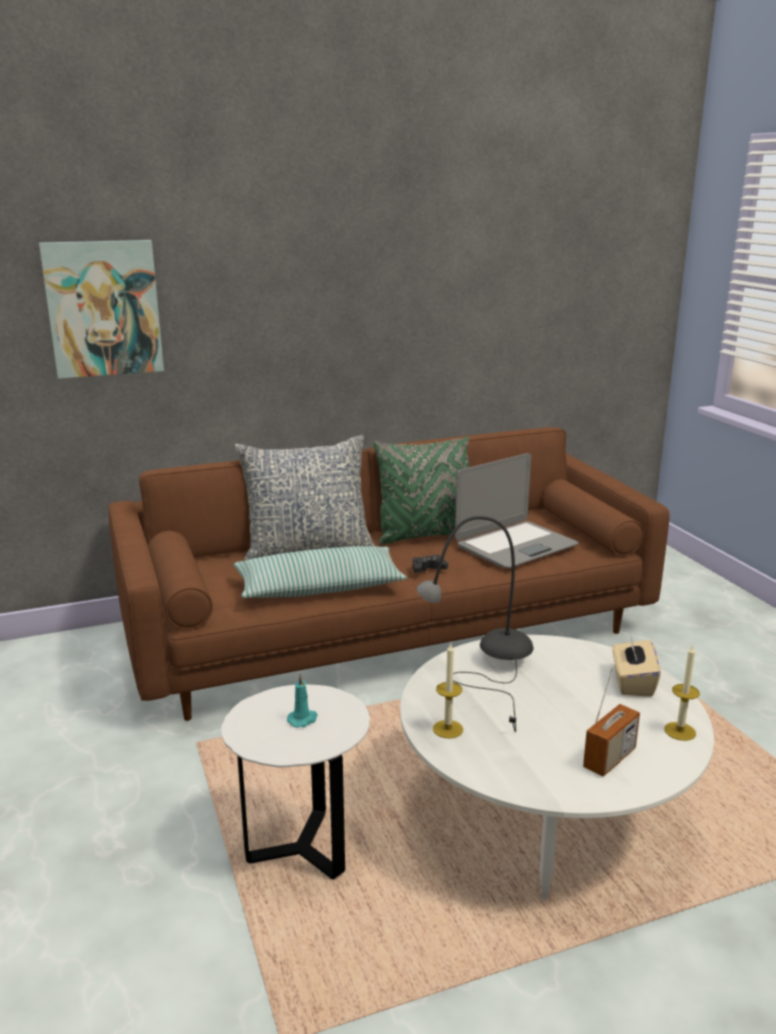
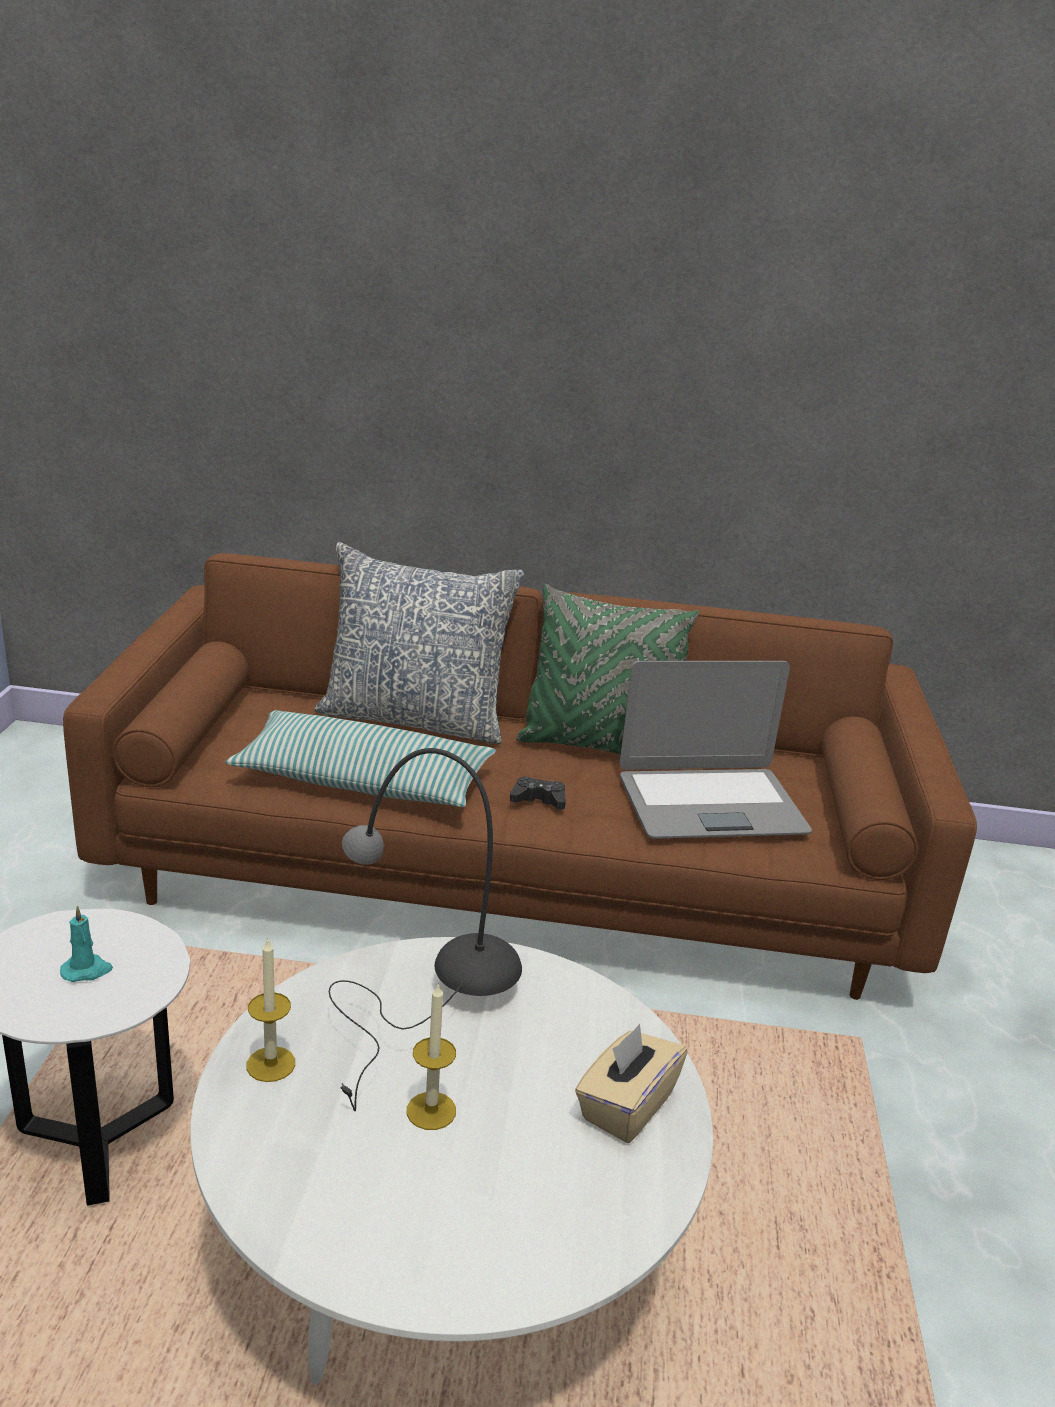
camera: 25 degrees right, 5 degrees up
(103, 308) = (213, 317): picture -> none
(609, 758) = (437, 1221): radio -> none
(680, 731) = (603, 1227): candle -> candle (431, 1111)

